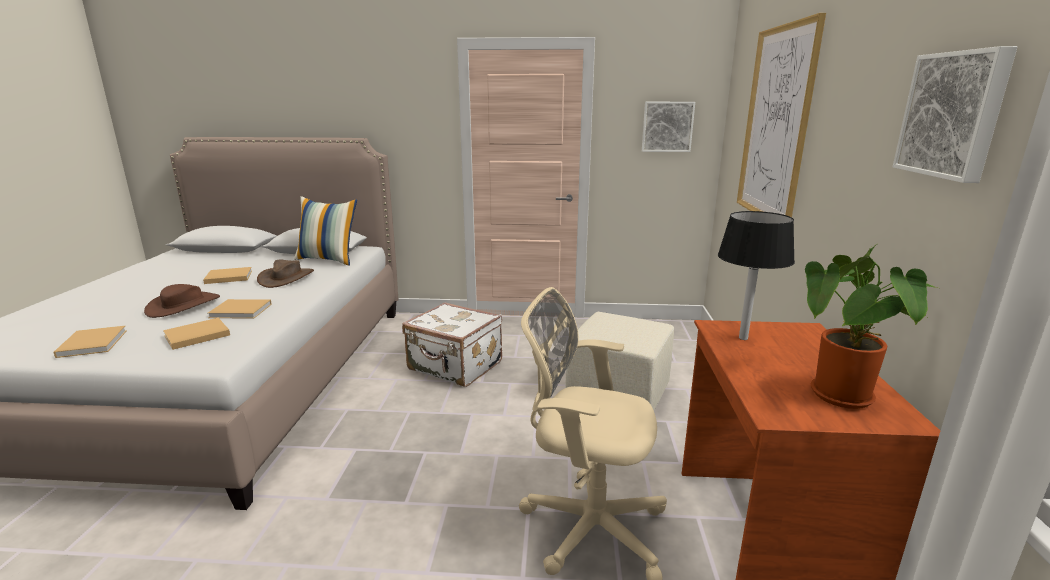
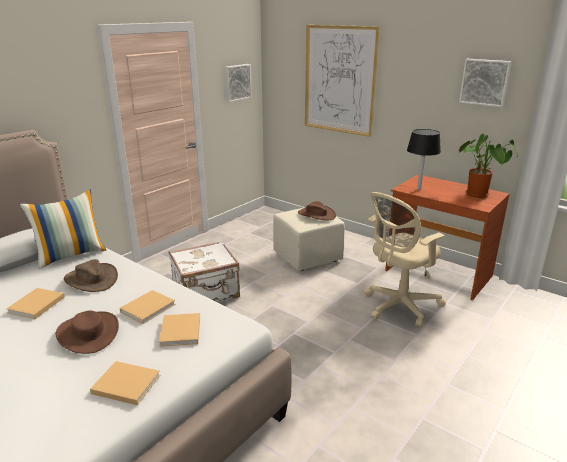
camera: 55 degrees left, 5 degrees up
(632, 331) = (316, 214): none -> brown hat

